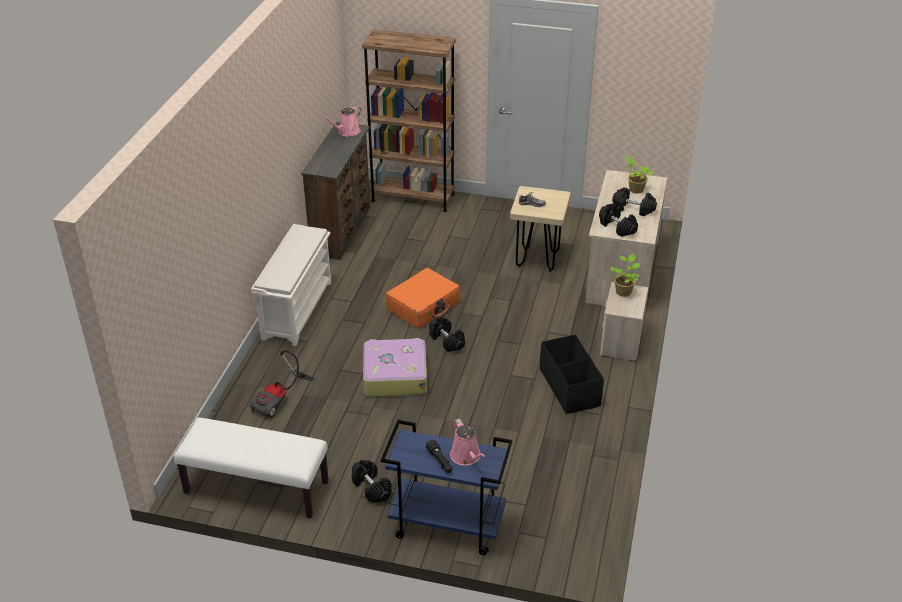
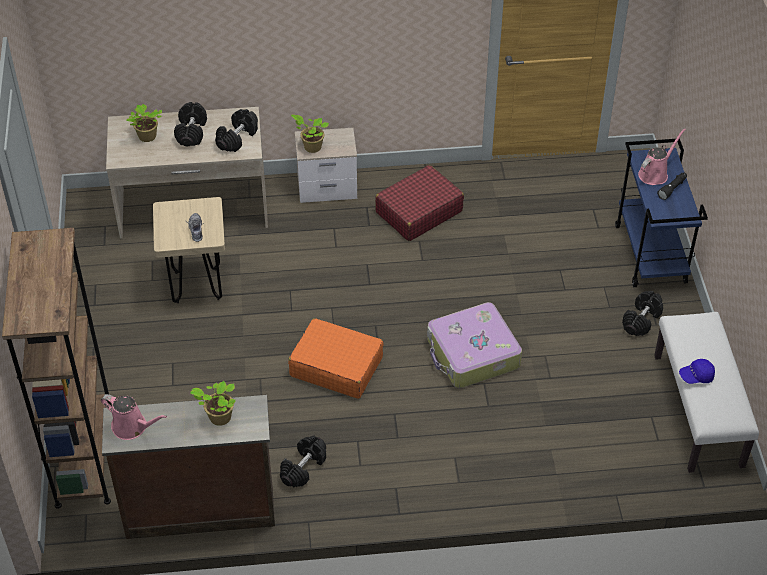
camera: 110 degrees left, 10 degrees up
(246, 432) = (696, 376): none -> blue cap
(280, 400) = (567, 442): vacuum cleaner -> none
(297, 309) = (399, 493): white shoe rack -> none
(331, 159) = (218, 418): none -> potted plant
(447, 341) = (391, 326): black dumbbell -> black dumbbell (303, 467)
(570, 387) = (418, 212): black storage box -> red suitcase

